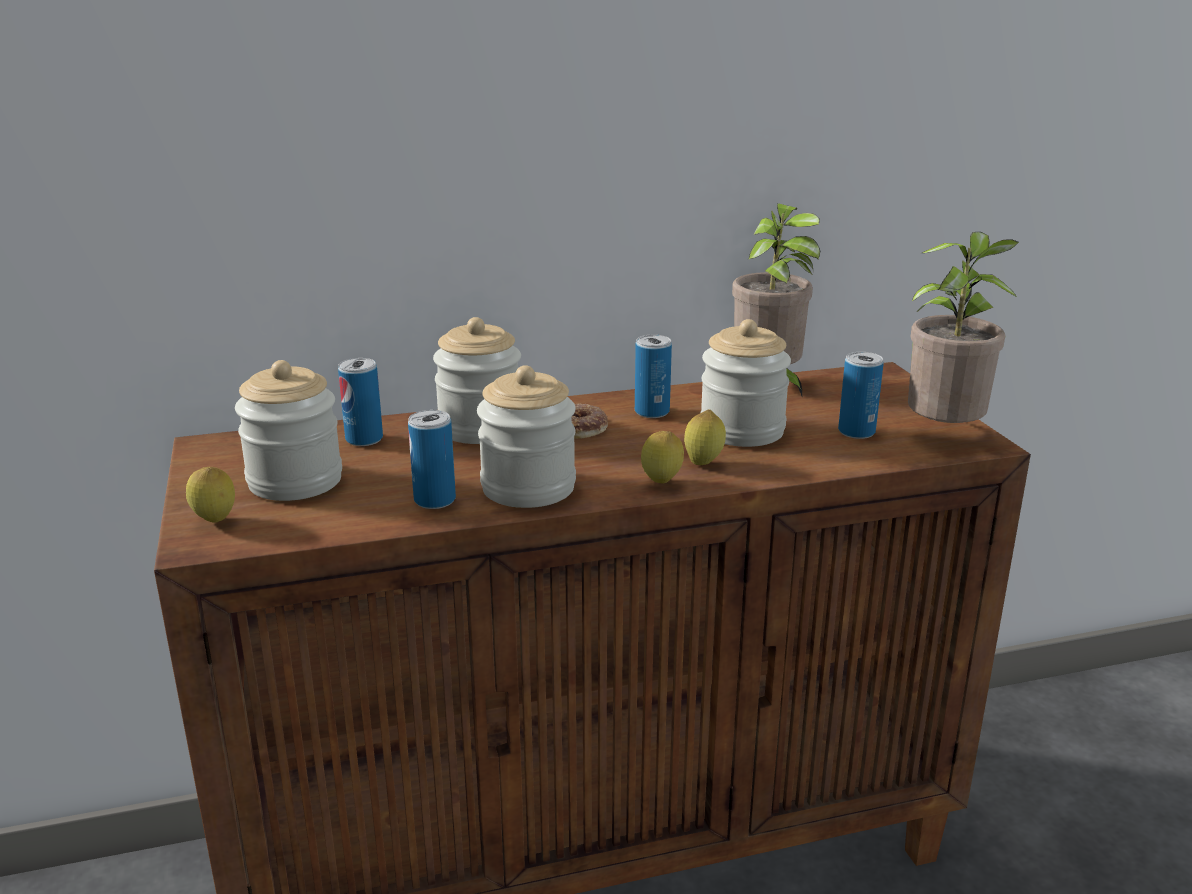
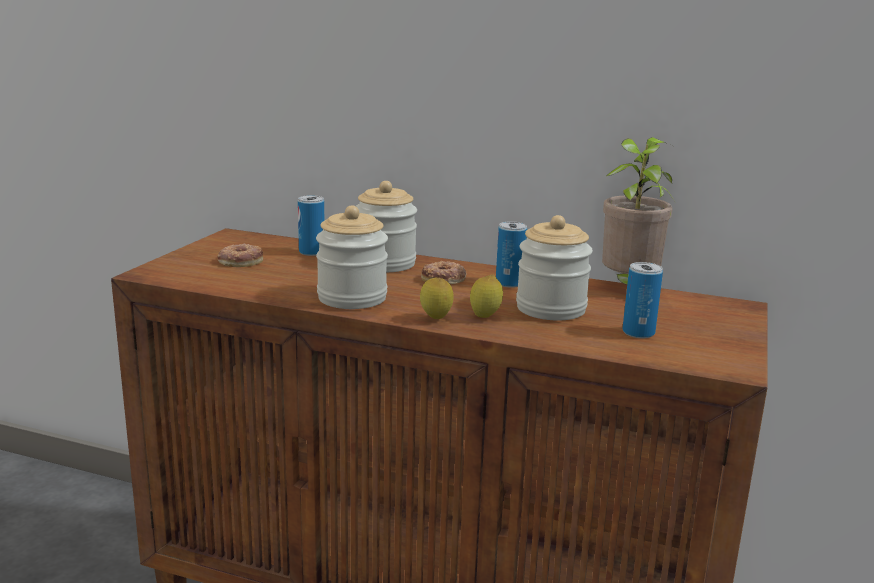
camera: 35 degrees right, 5 degrees down
(215, 522) = (171, 267): lemon -> none
(295, 481) = (240, 261): jar -> donut
(435, 500) = (290, 289): can -> none
(945, 436) = (709, 355): potted plant -> none

